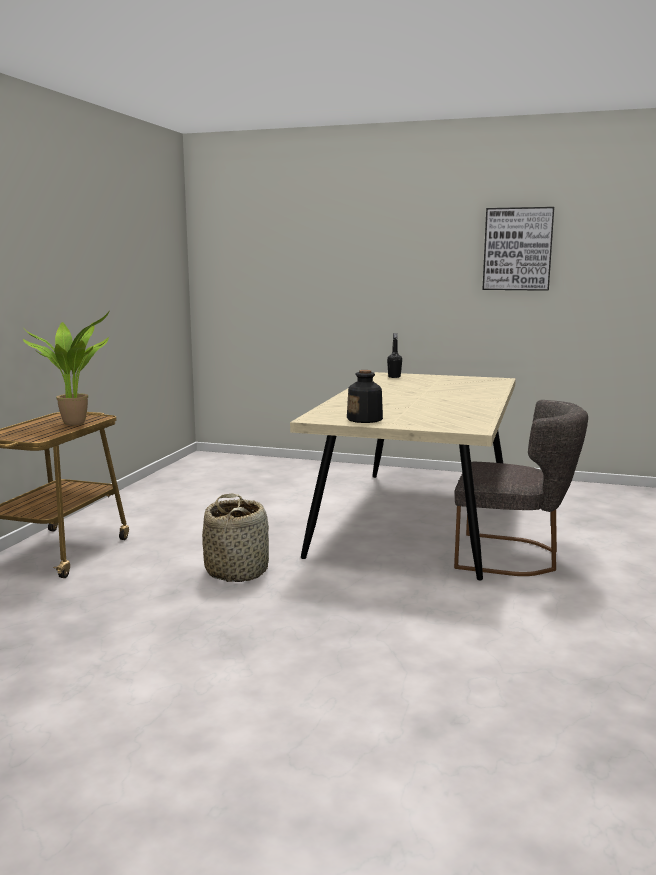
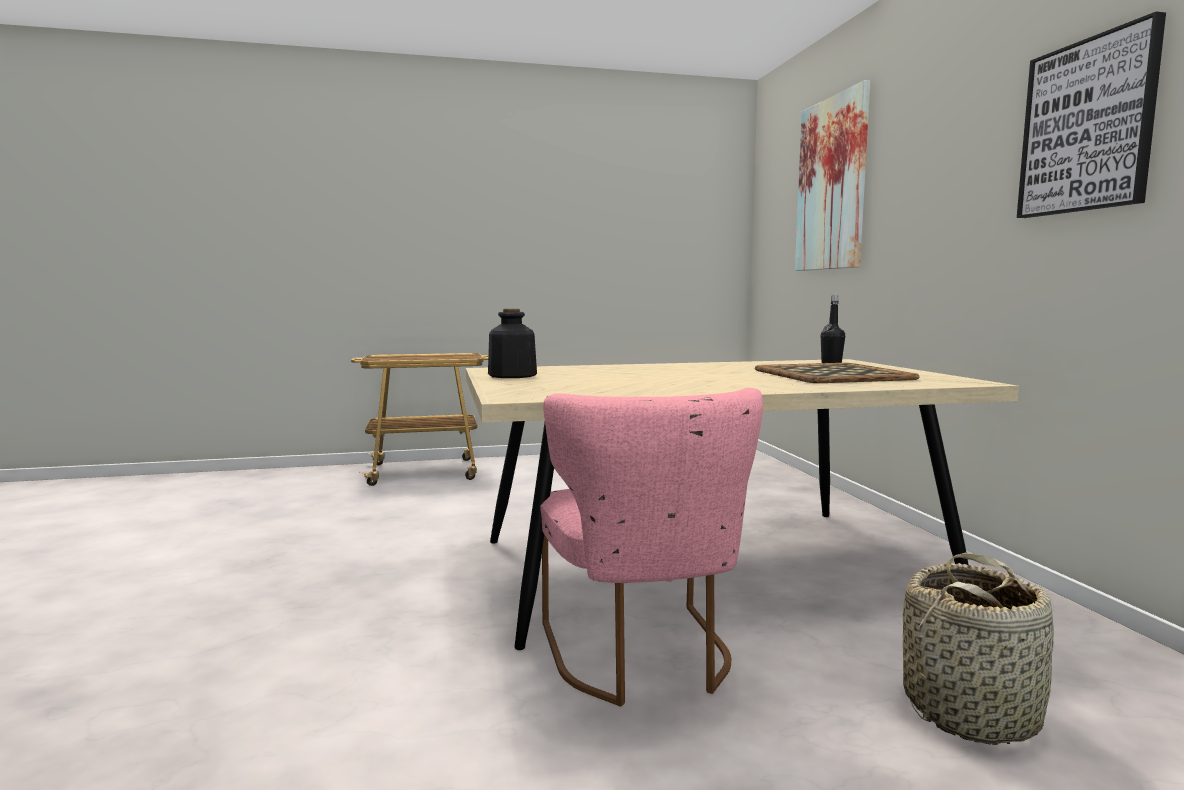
camera: 60 degrees right, 5 degrees down
(76, 423) = (443, 358): potted plant -> none
(237, 571) = (431, 527): basket -> basket (971, 710)
(306, 244) = (832, 184): none -> picture
(447, 385) = (834, 374): none -> tray
(513, 556) = (643, 658): grey chair -> pink chair

